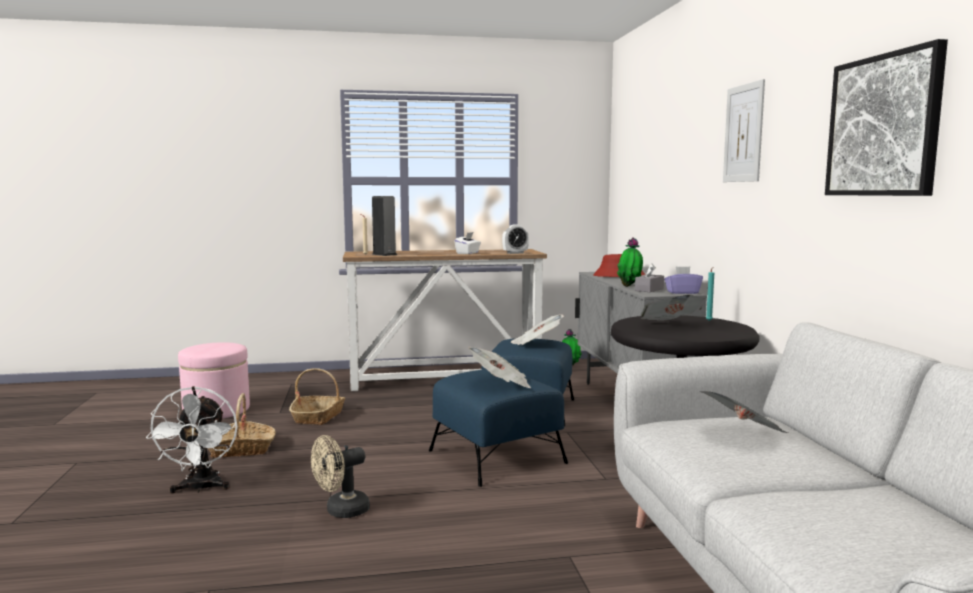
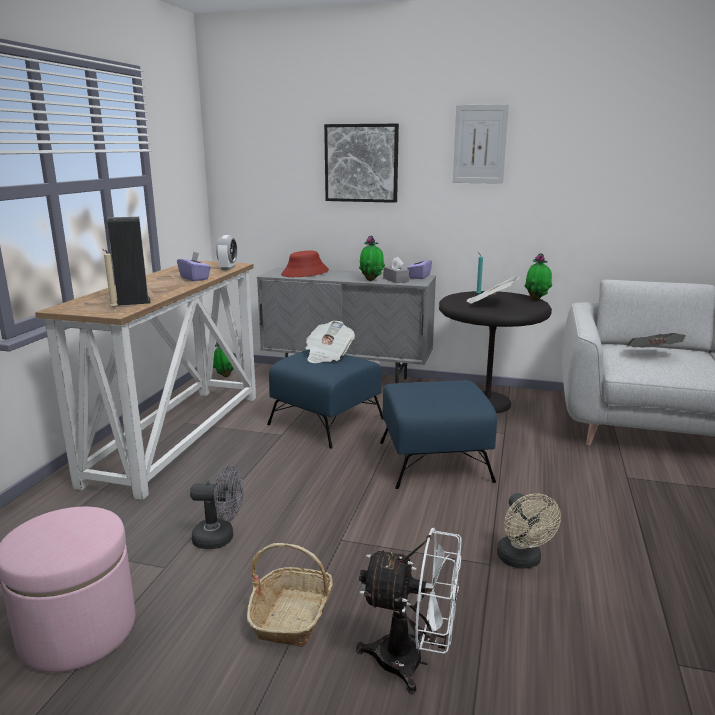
camera: 65 degrees left, 10 degrees up
(318, 416) = (220, 538): basket -> grey fan
(468, 253) = (195, 278): white tissue box -> purple tissue box
(500, 384) = (456, 392): newspaper -> none
(737, 336) = (537, 299): none -> potted plant
(883, 126) = (639, 153): picture -> picture (361, 163)

